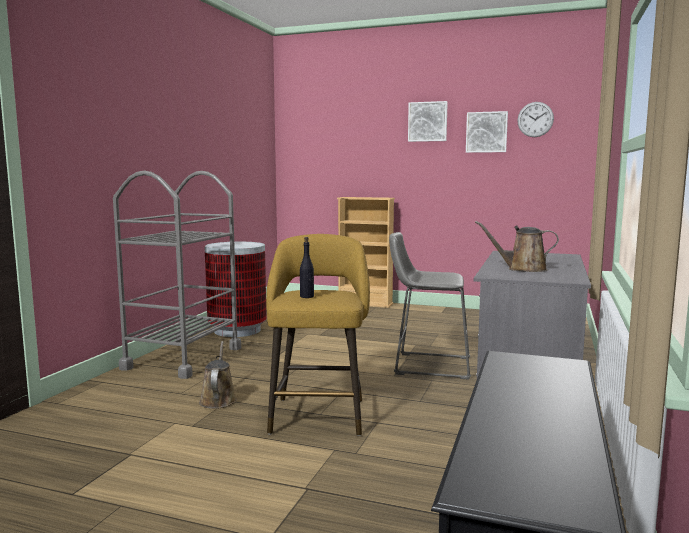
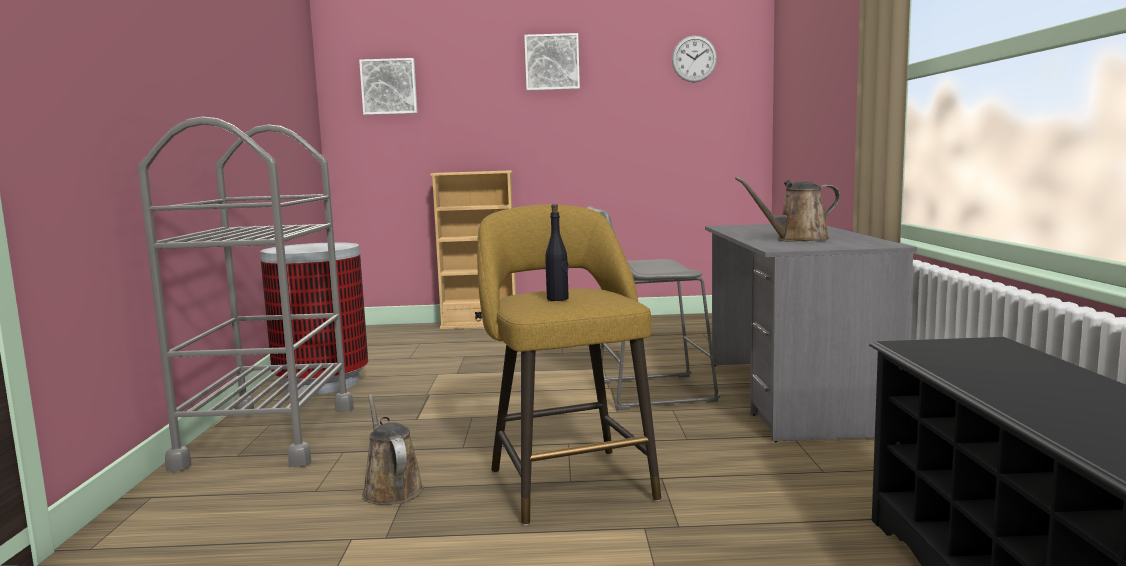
camera: 20 degrees left, 0 degrees up
(486, 132) = (633, 76): picture -> picture (389, 86)

